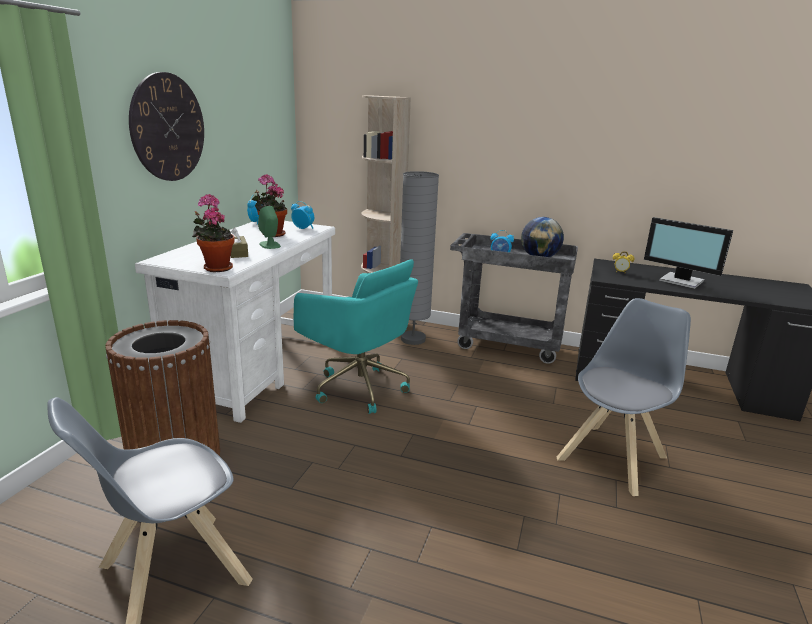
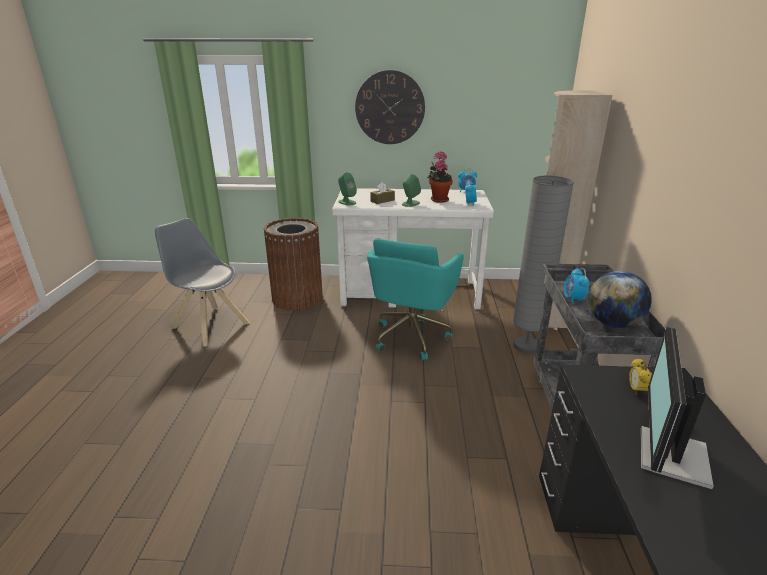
camera: 75 degrees right, 5 degrees up
(216, 268) = (347, 202): potted plant -> green speaker
(613, 456) = (382, 509): grey chair -> none

